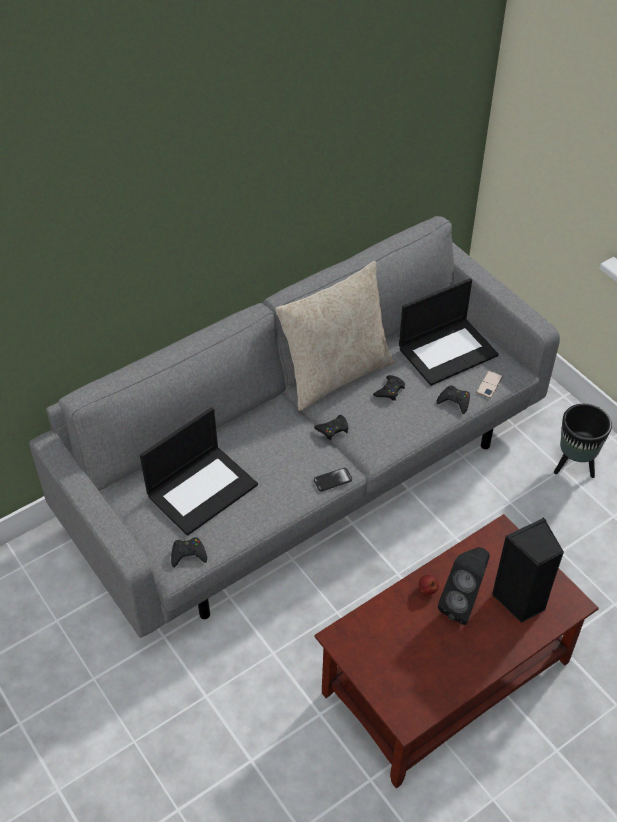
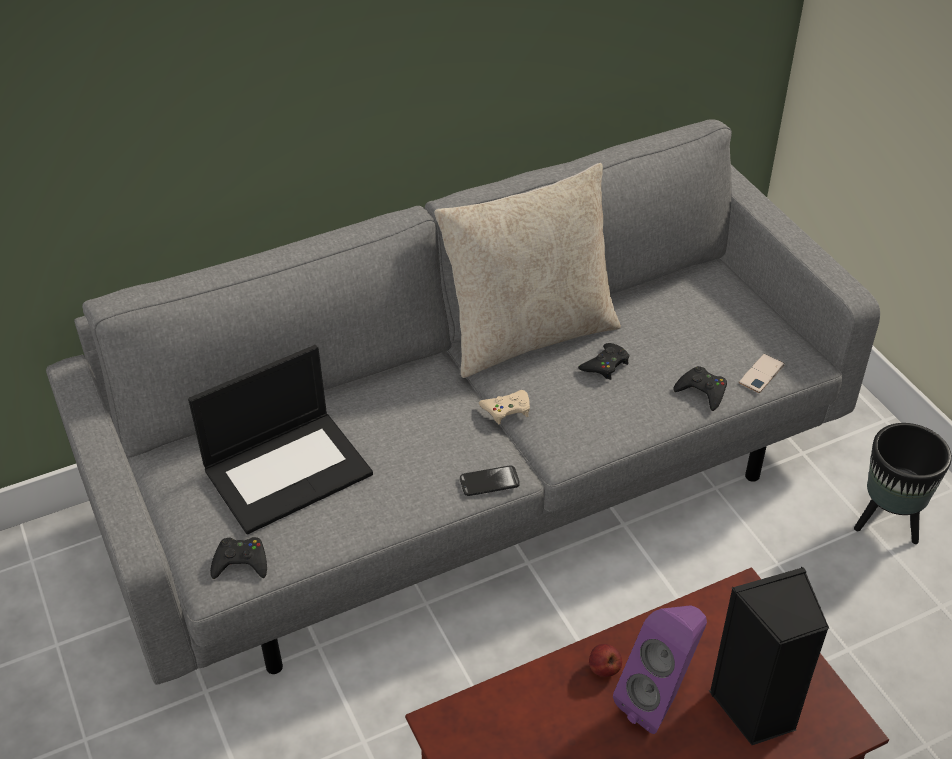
camera: 10 degrees right, 5 degrees down
(333, 429) = (507, 409): black game controller -> beige game controller
(448, 351) = (705, 320): laptop -> none
(463, 603) = (659, 700): black speaker -> purple speaker

